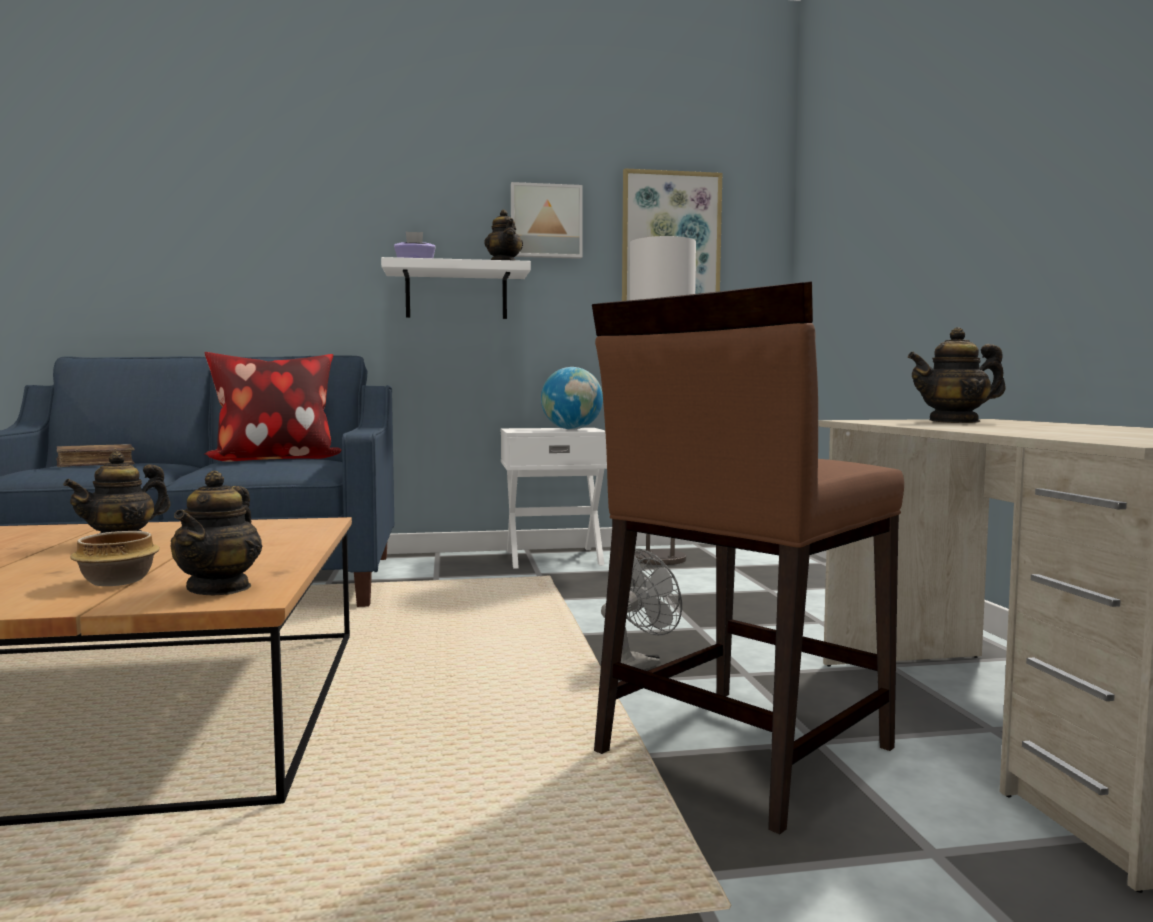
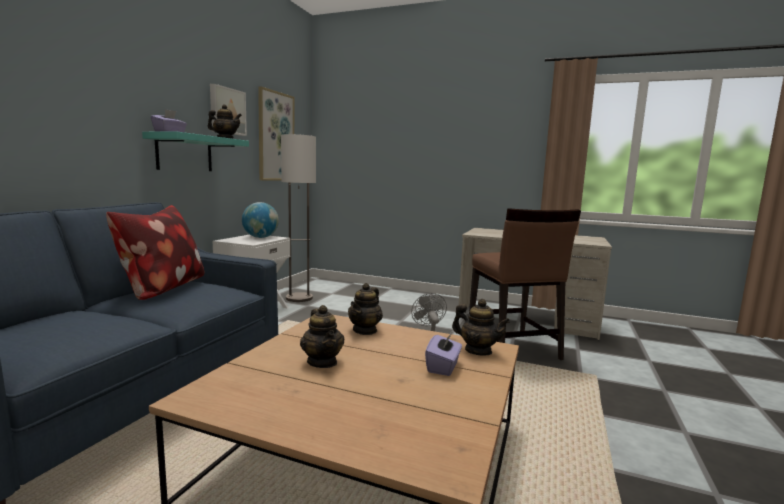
camera: 60 degrees left, 5 degrees up
(96, 464) = (59, 330): brown book -> none
(119, 581) = (443, 367): bowl -> purple tissue box
(456, 293) = (184, 153): white shelf -> turquoise shelf
(954, 422) = (495, 232): teapot -> teapot (365, 330)

